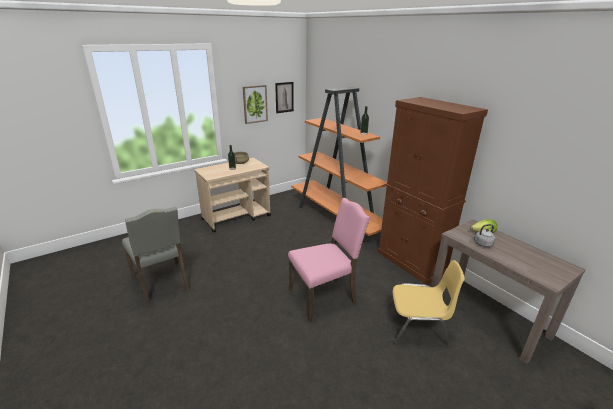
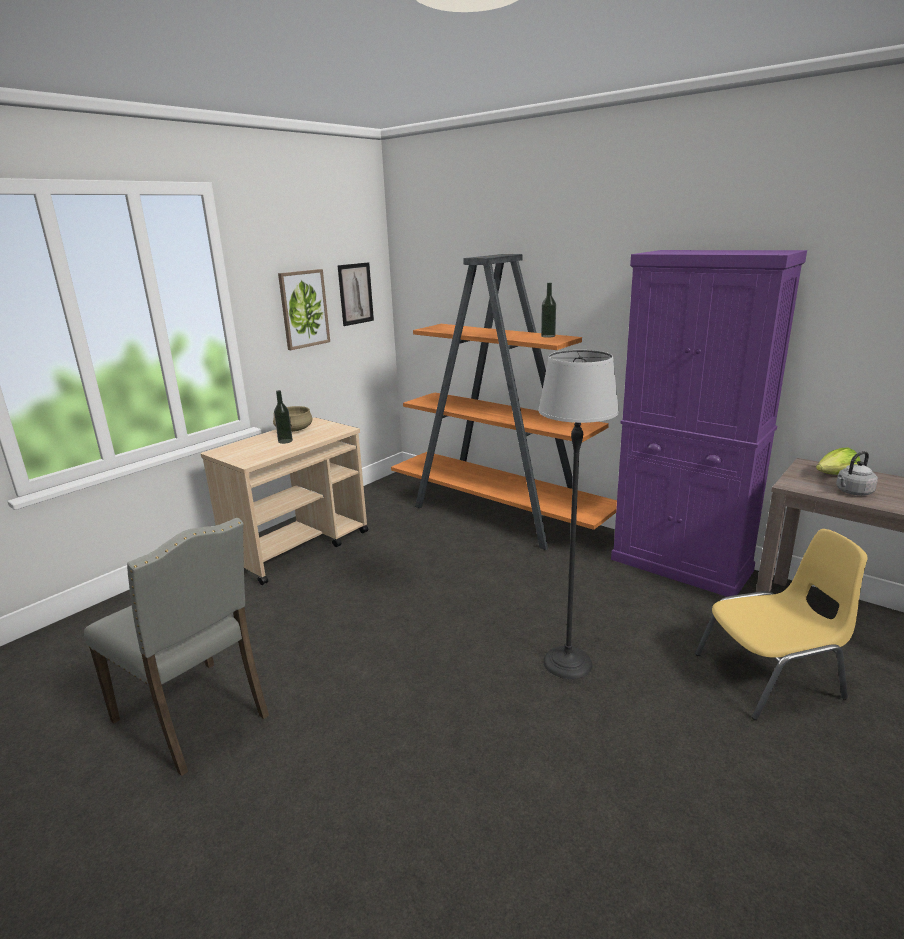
camera: 15 degrees left, 5 degrees down
(324, 297) = (568, 663): pink chair -> floor lamp
(411, 262) = (681, 565): brown cabinet -> purple cabinet

